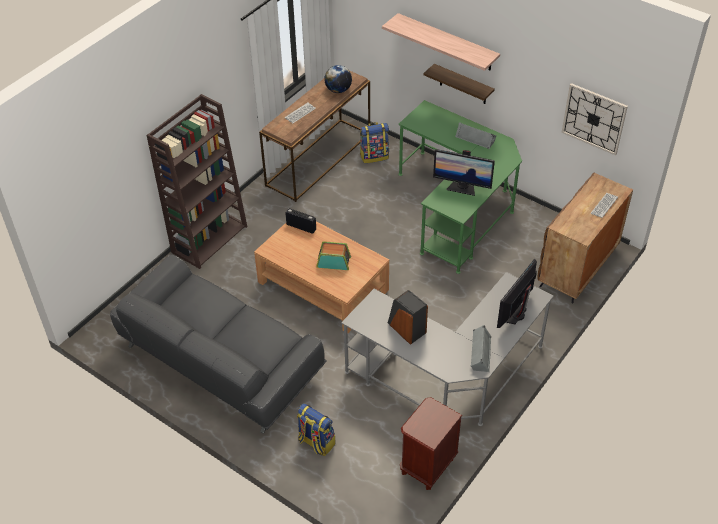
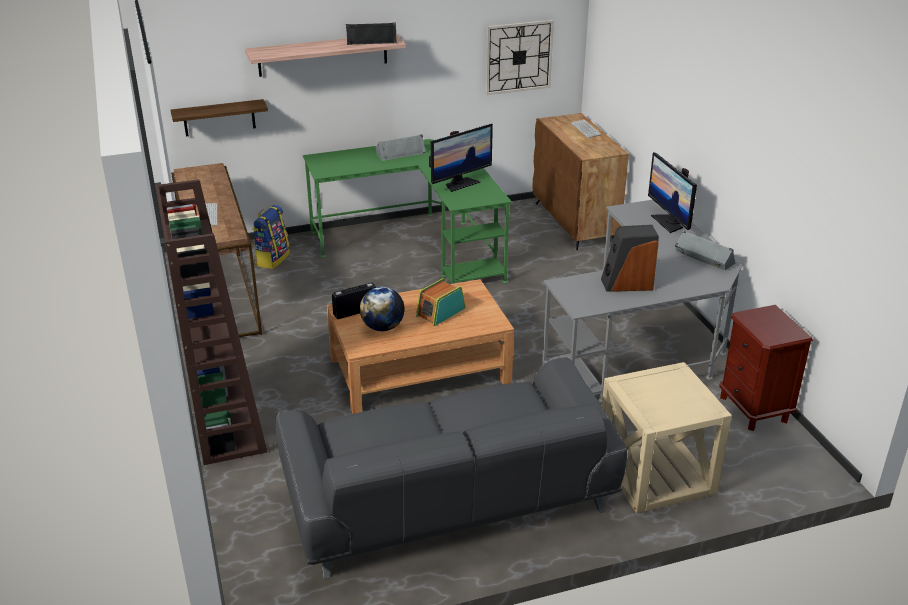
camera: 55 degrees left, 15 degrees down
(316, 442) = (655, 474): backpack -> beige side table
(338, 90) = (212, 182): globe -> globe (383, 327)
(463, 85) = (353, 103): shelf -> shelf (219, 118)
(473, 51) = (371, 40): none -> black speaker

